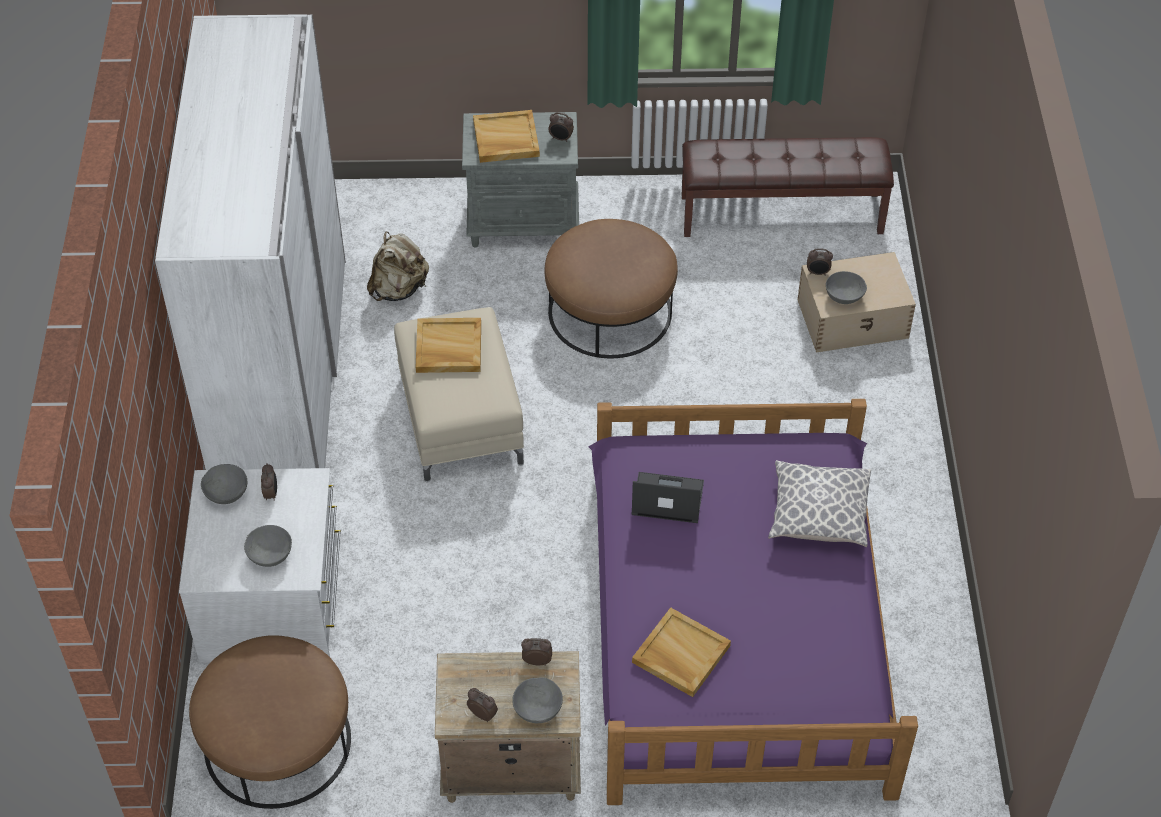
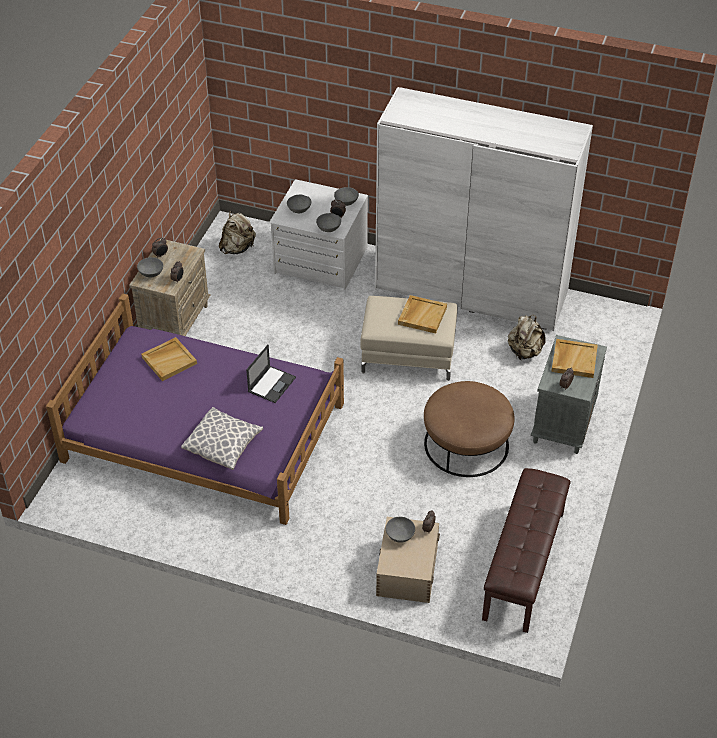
camera: 110 degrees right, 5 degrees down
(277, 742) = (237, 248): brown ottoman -> beige backpack
(309, 496) = (328, 228): none -> grey bowl

